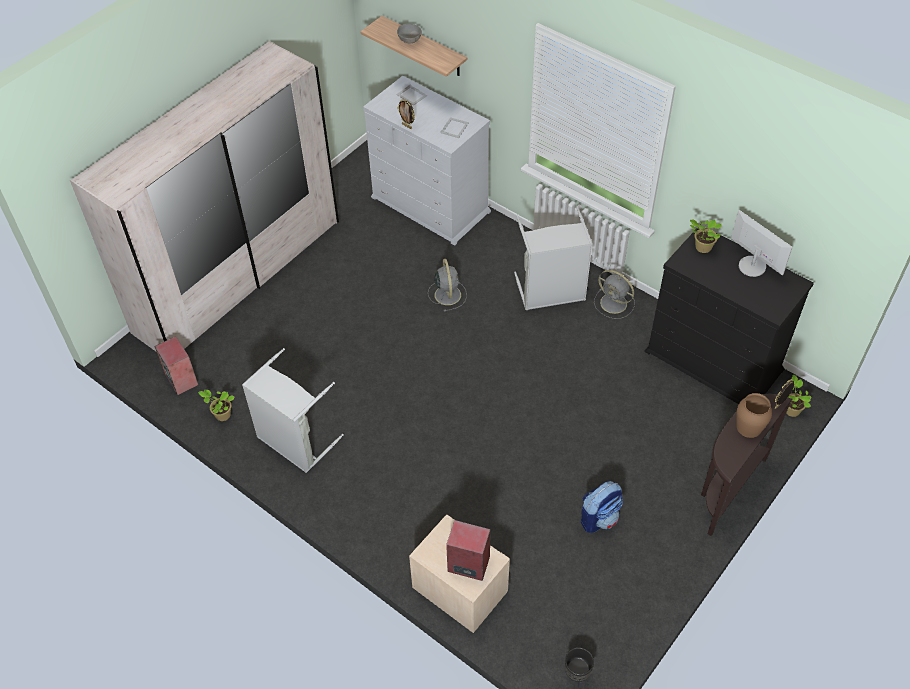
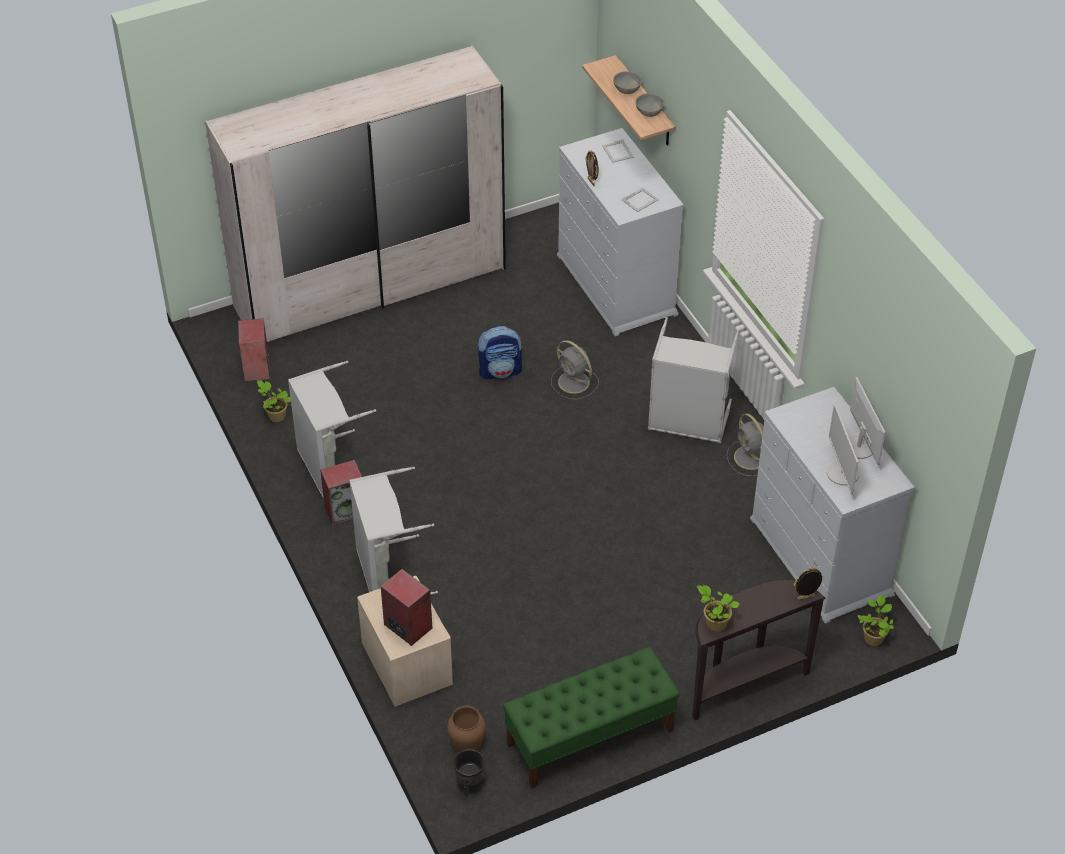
camera: 25 degrees right, 5 degrees down
(329, 474) = (345, 510): none -> speaker
(396, 516) = (386, 574): none -> grey laundry basket
(439, 52) = (649, 112): none -> grey bowl
(447, 294) = (575, 383): grey fan -> grey fan turned 120 degrees clockwise
(599, 517) = (589, 657): backpack -> backpack (500, 371)
(643, 588) = (589, 738): none -> green bench
(702, 247) = (818, 409): potted plant -> potted plant (714, 623)
(714, 361) = (821, 557): black dresser -> white dresser
(749, 427) = (757, 605): brown vase -> brown vase (467, 743)
(755, 292) = (842, 474): none -> monitor

